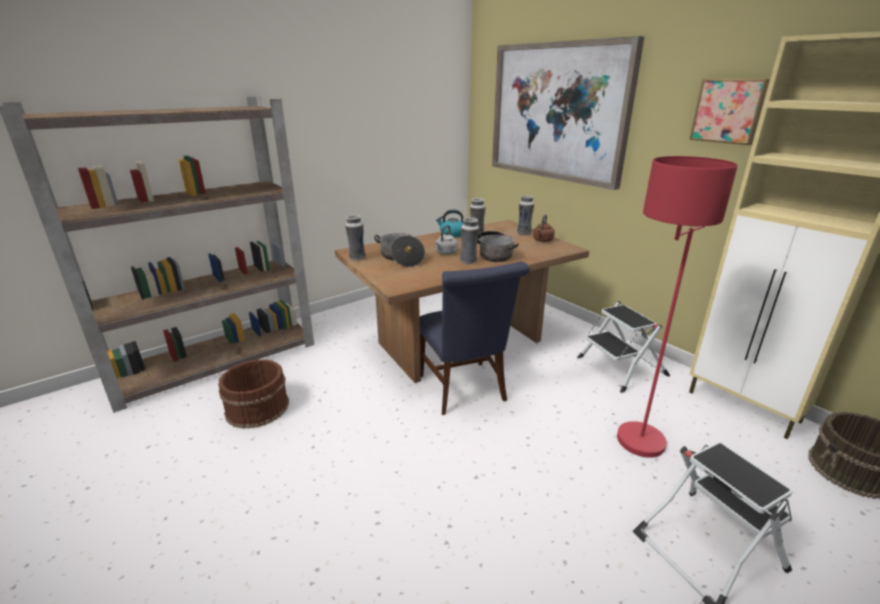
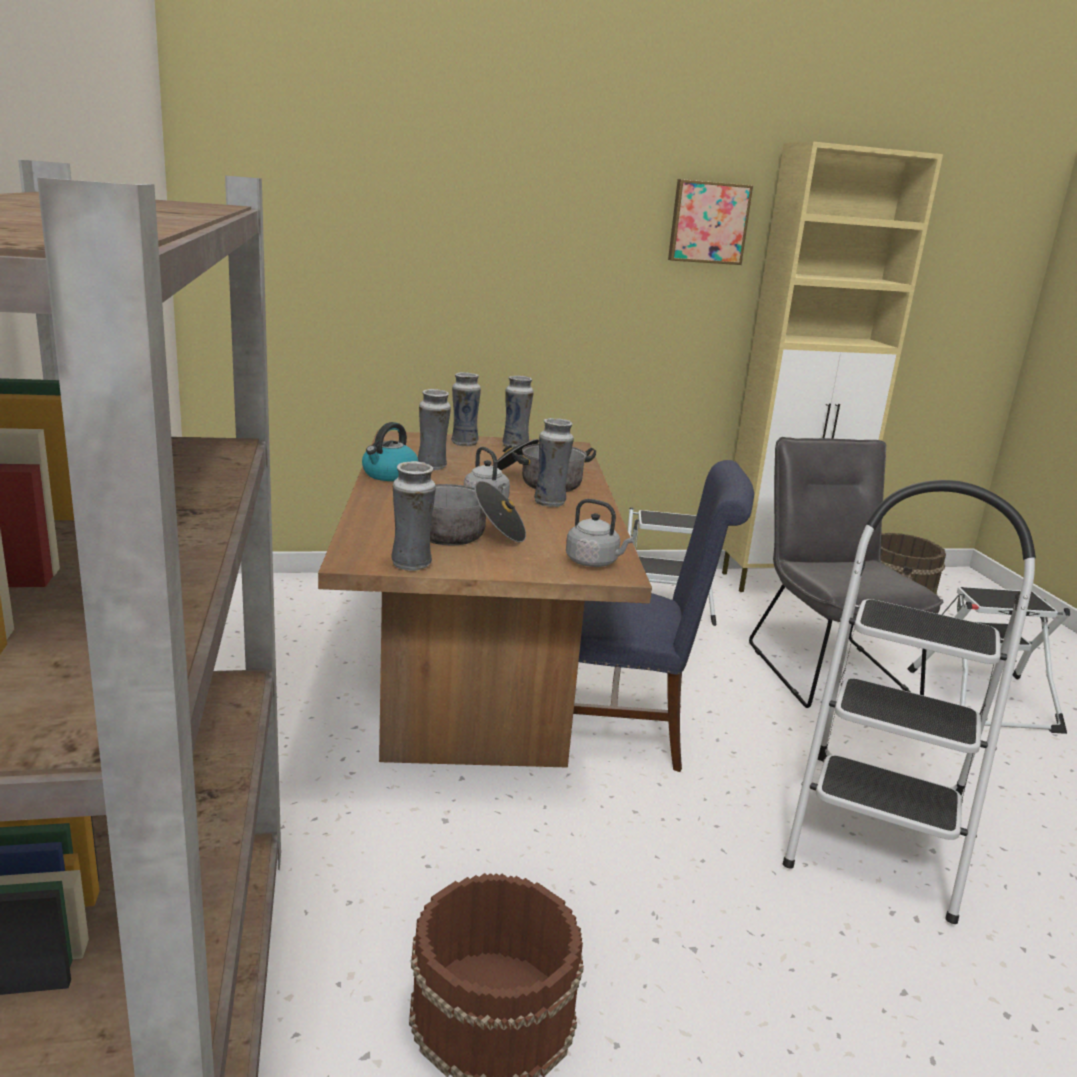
camera: 65 degrees left, 5 degrees down
(402, 282) = (594, 562): none -> grey kettle
(454, 498) = (880, 828): none -> step ladder
(542, 240) = (515, 446): brown kettle -> vase
(557, 112) = (430, 219): picture -> none
(632, 447) = (824, 666): red floor lamp -> grey chair

